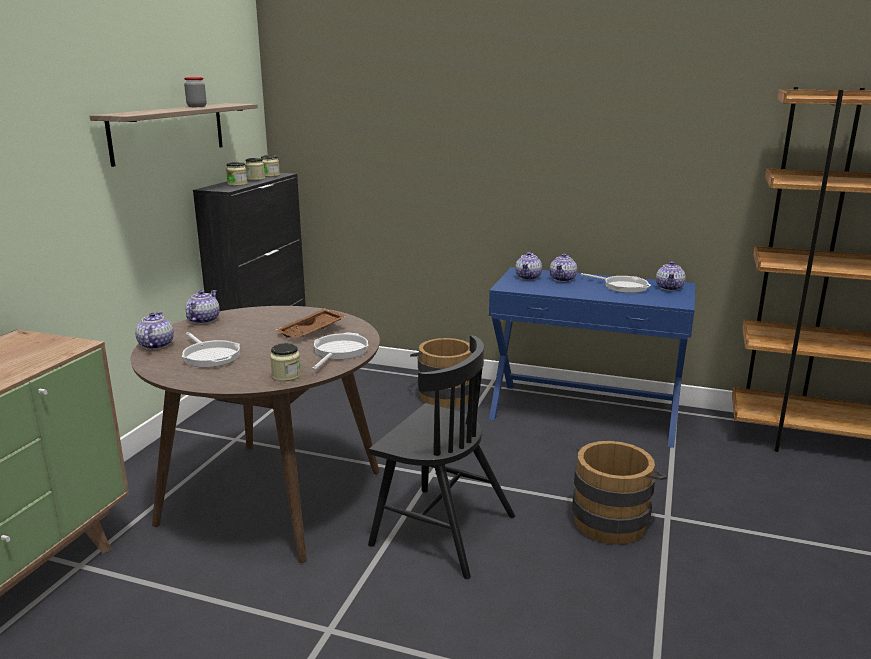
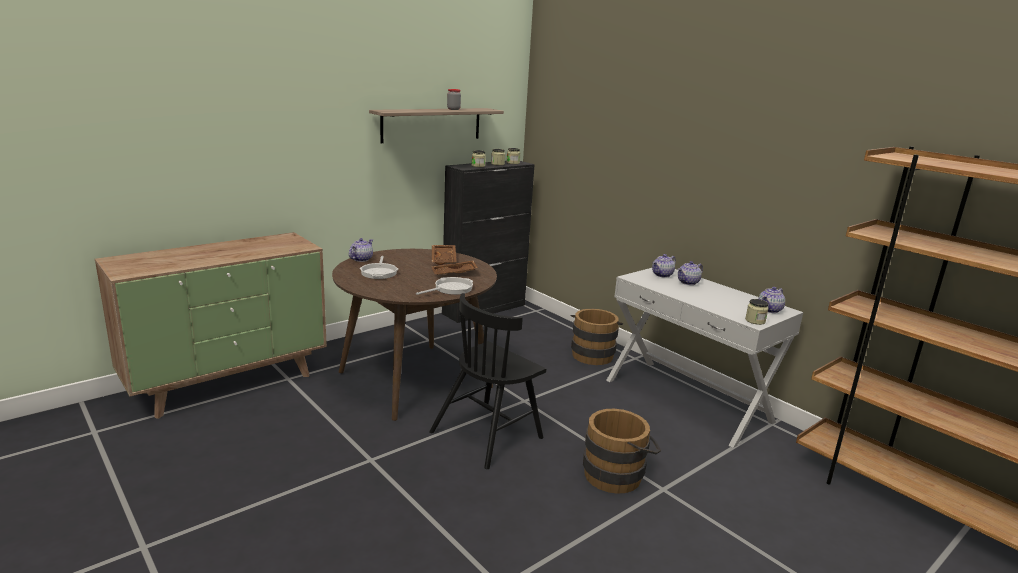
camera: 30 degrees right, 0 degrees up
(203, 320) = (405, 251): teapot -> none
(271, 317) = (444, 259): none -> brown tray
(286, 376) = (401, 294): jar -> jar (755, 321)
(436, 527) = (490, 432): black chair -> black chair turned 75 degrees clockwise
(584, 413) = (687, 400): blue console table -> white console table
(622, 286) = (729, 299): frying pan -> none

